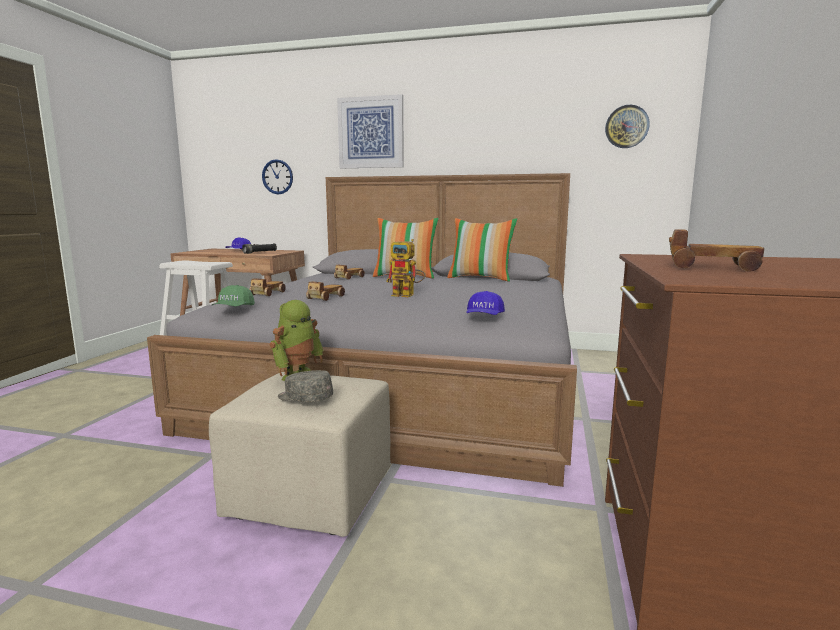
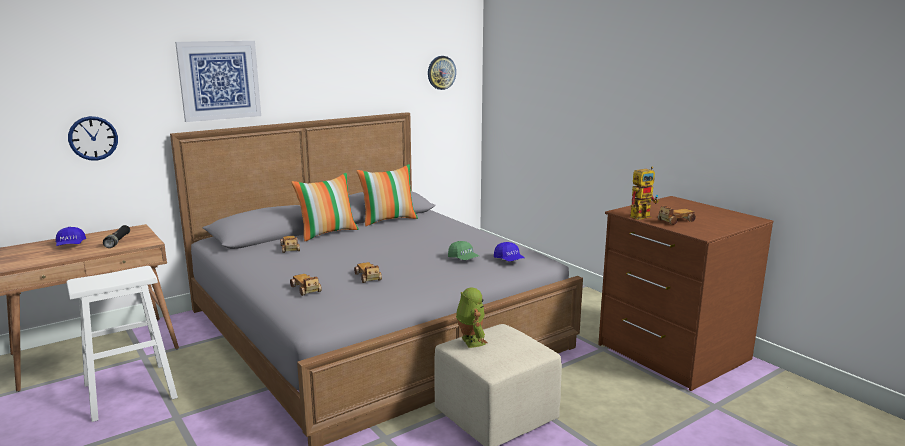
camera: 50 degrees left, 5 degrees up
(233, 309) = (348, 312): green cap -> green cap (463, 259)
(304, 398) = (514, 350): grey cap -> none
(408, 295) = (410, 255): toy robot -> toy robot (642, 216)

